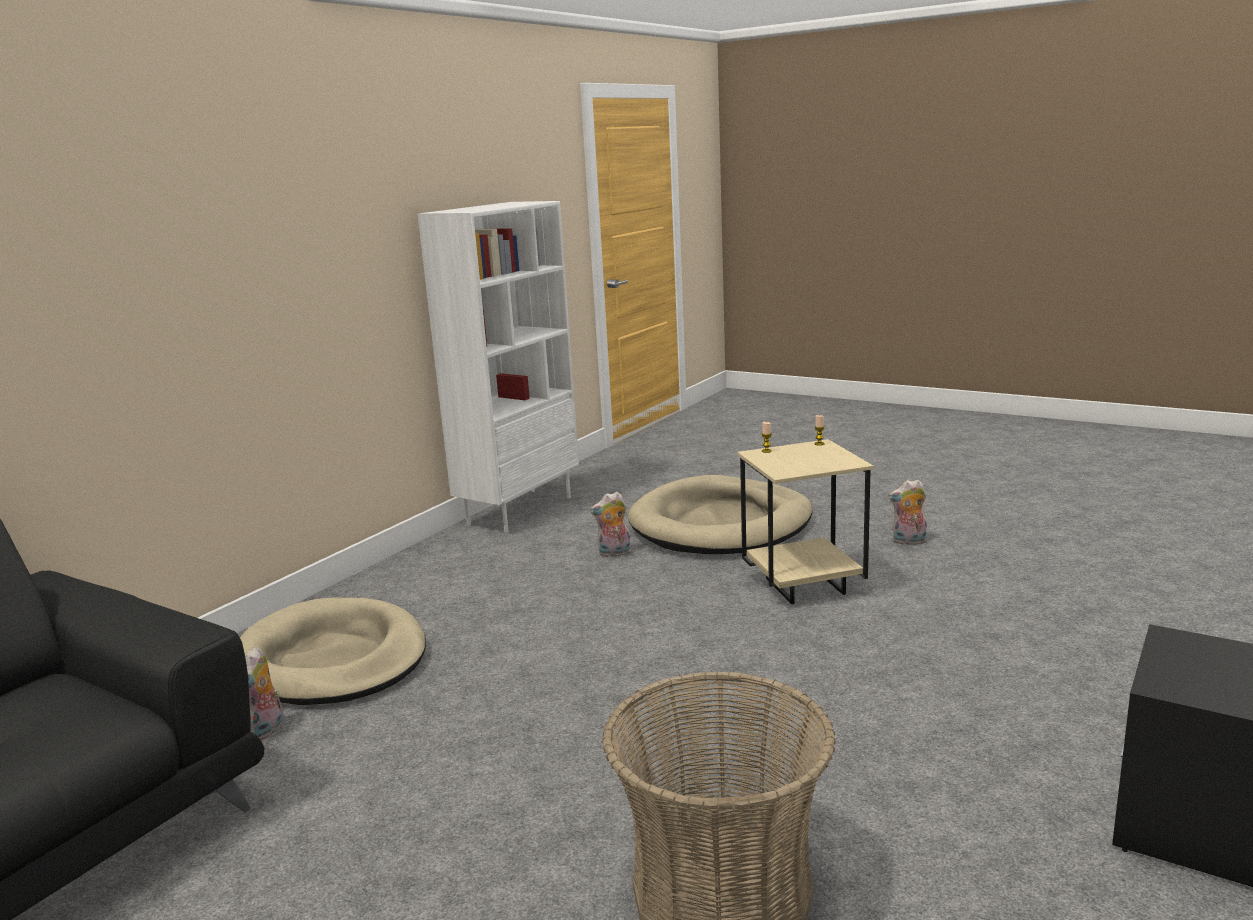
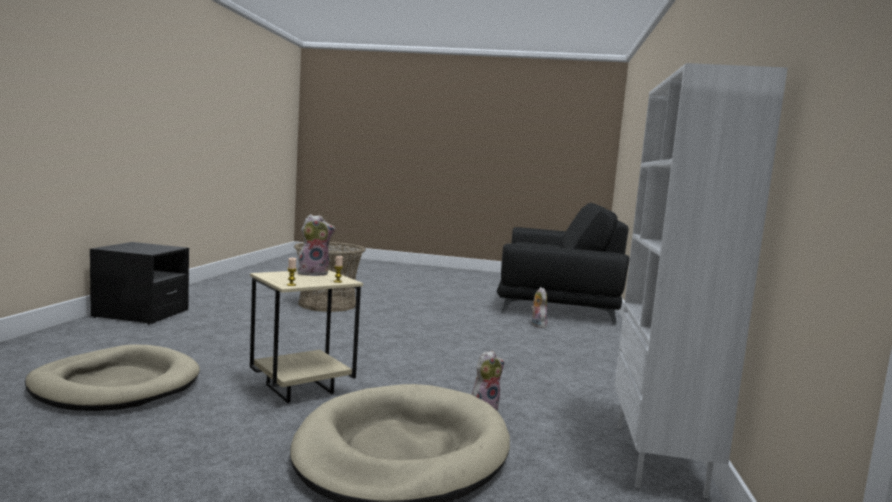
camera: 155 degrees right, 10 degrees down
(332, 659) = (562, 344): beige dog bed -> beige dog bed (116, 385)
(908, 542) = (178, 439): plush toy -> plush toy (313, 273)

